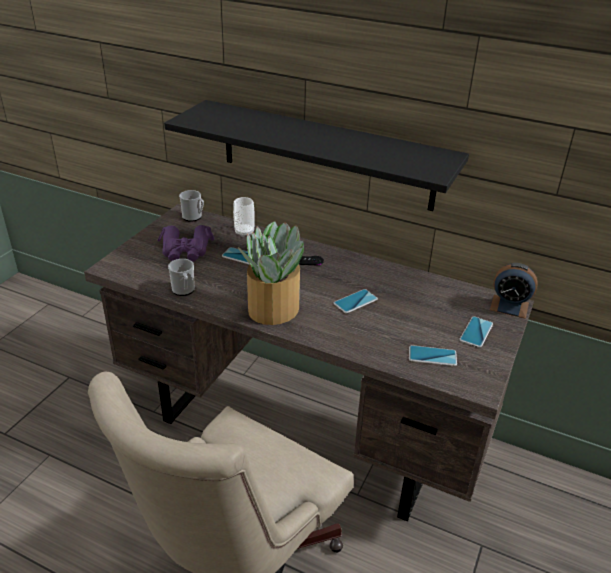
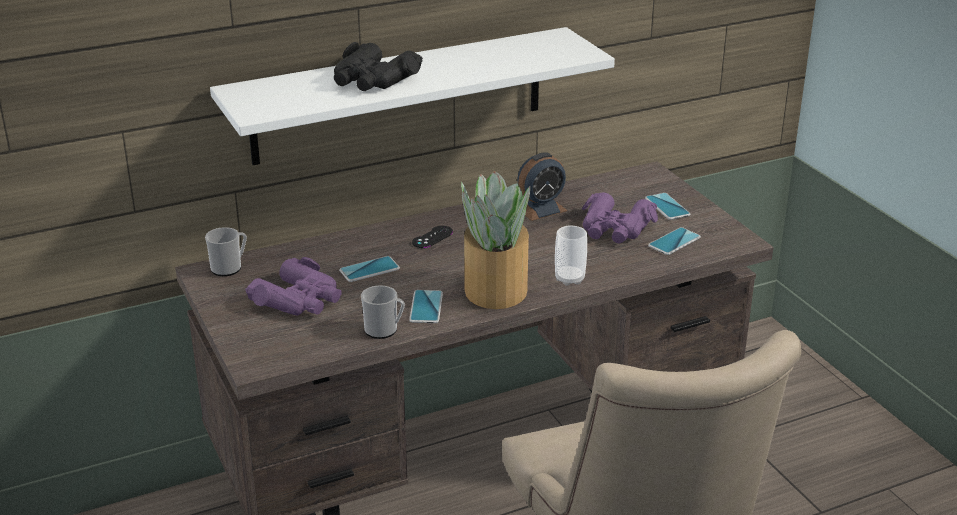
camera: 50 degrees left, 5 degrees down
(244, 232) = (318, 249): cup -> cup (569, 279)
(277, 130) = (373, 80): none -> black binoculars
(326, 155) = (399, 95): black shelf -> white shelf
(355, 301) = (544, 242): phone -> phone (426, 307)
(412, 323) = (615, 229): none -> purple binoculars
(509, 306) = (651, 175): alarm clock -> alarm clock (540, 208)

